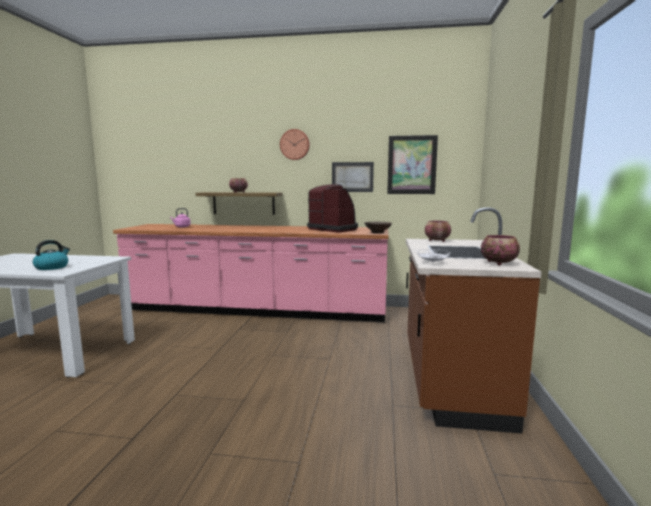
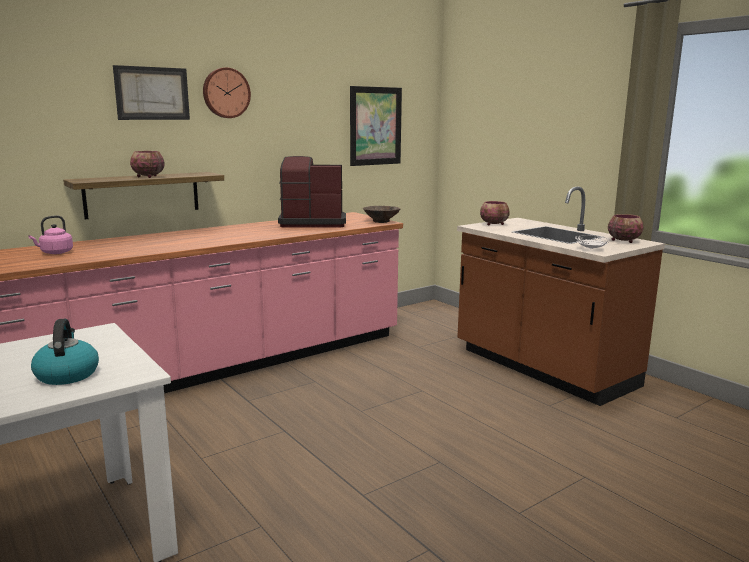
camera: 45 degrees left, 5 degrees up
(352, 177) = (308, 144): picture -> picture (152, 93)

